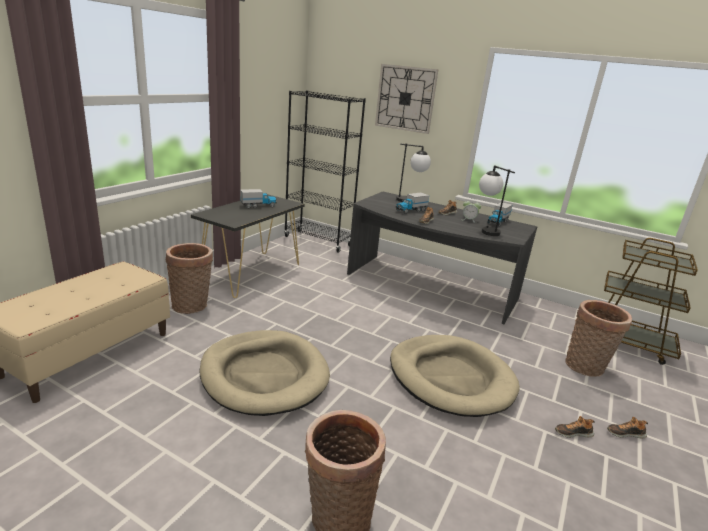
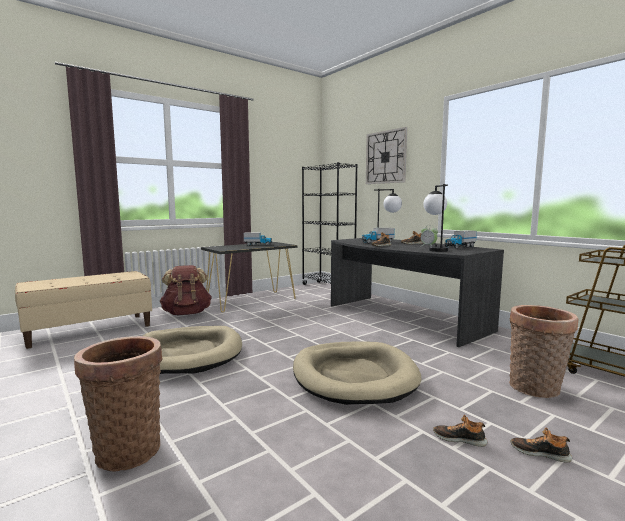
camera: 25 degrees right, 15 degrees down
(192, 305) = (187, 314): basket -> brown backpack

